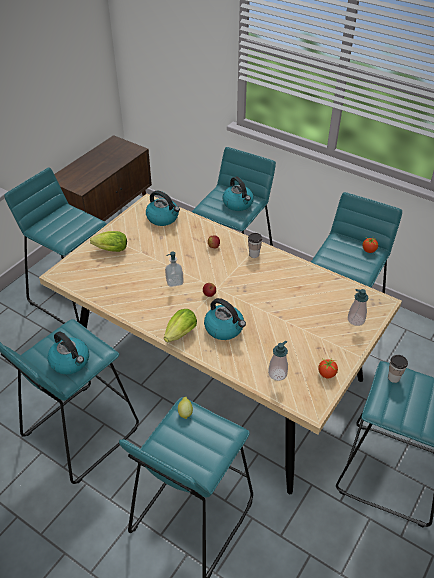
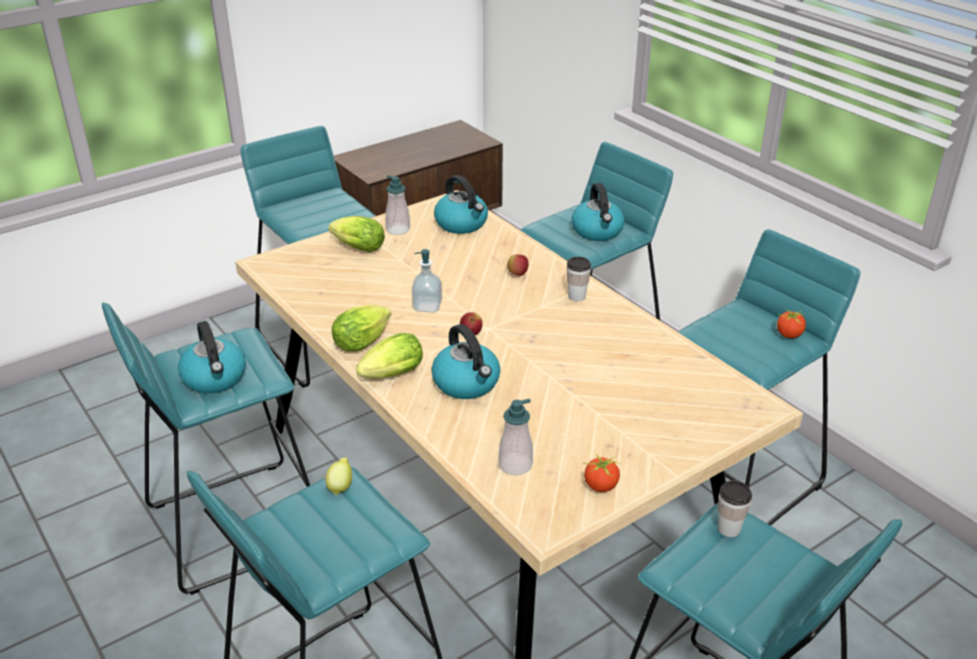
camera: 20 degrees right, 10 degrees down
(151, 315) = (364, 341): none -> lettuce
(356, 320) = (700, 422): soap dispenser -> soap dispenser (398, 229)

